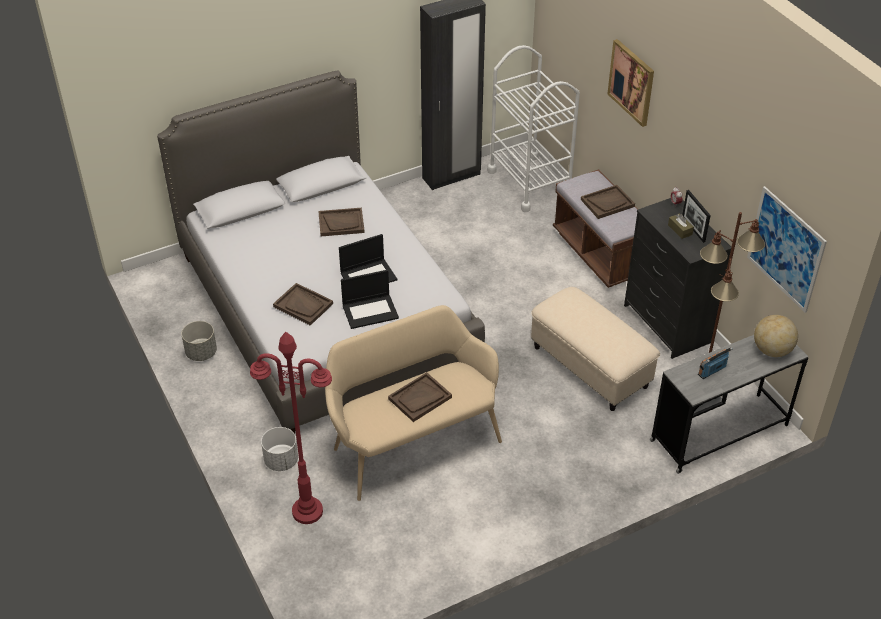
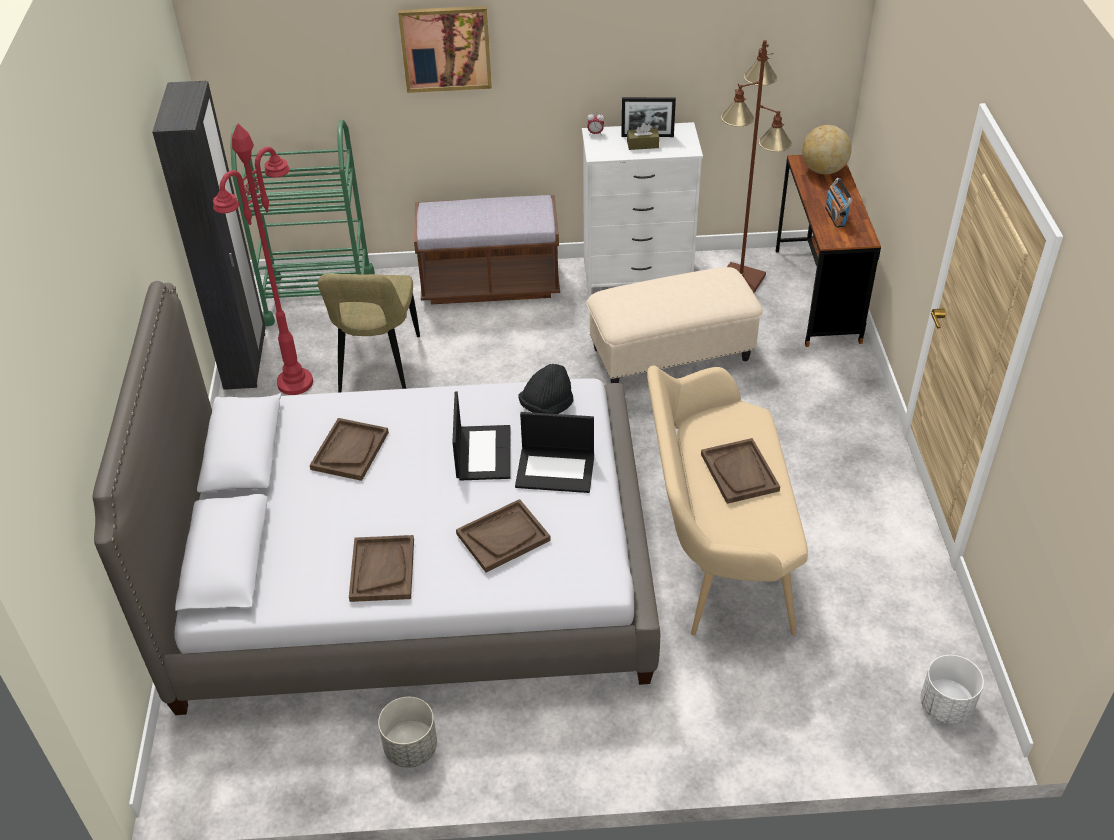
camera: 65 degrees left, 0 degrees up
(281, 460) = (686, 702): white planter -> white planter (945, 705)
(307, 511) = (792, 698): red floor lamp -> red floor lamp (295, 383)
(370, 311) = (556, 470): laptop -> laptop turned 90 degrees clockwise
(425, 290) = (546, 406): none -> black hat
(482, 232) = (378, 367): none -> beige chair
(530, 183) = (319, 297): white cart -> green cart
(607, 203) = (487, 212): brown tray -> brown tray (382, 570)
(666, 324) = (637, 275): black dresser -> white dresser
(719, 433) = (817, 295): grey desk -> brown desk
(785, 249) = (774, 65): picture -> none

